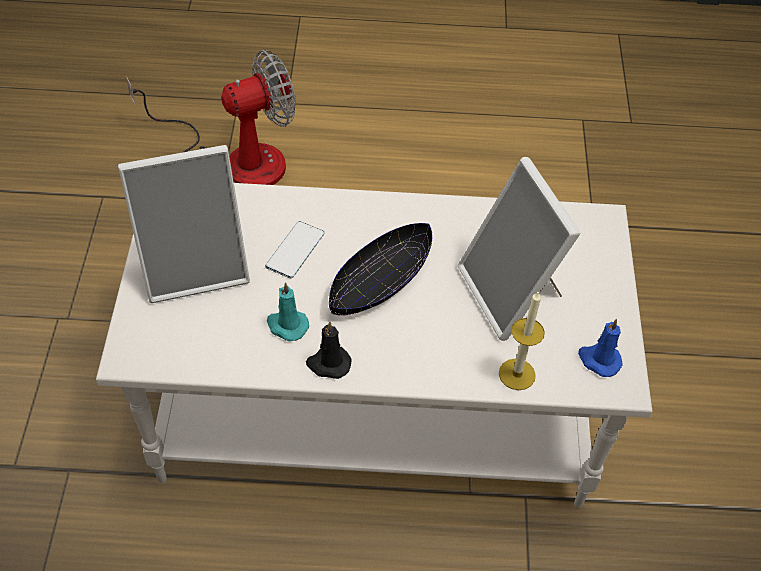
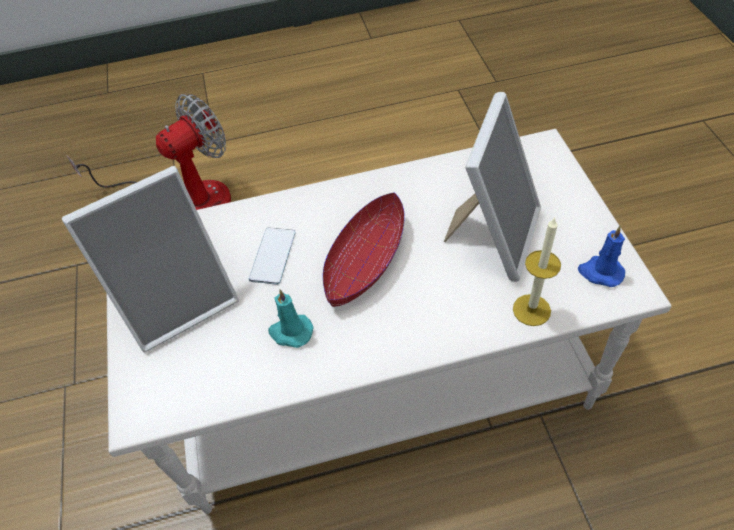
camera: 10 degrees left, 0 degrees up
(328, 364) = (345, 358): black candle -> none
(380, 282) = (365, 262): black bowl -> red bowl
(512, 294) = (493, 235): picture frame -> picture frame turned 120 degrees counterclockwise

